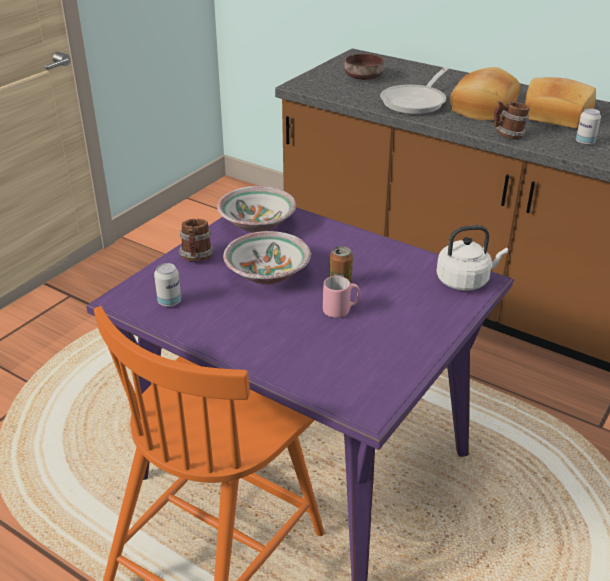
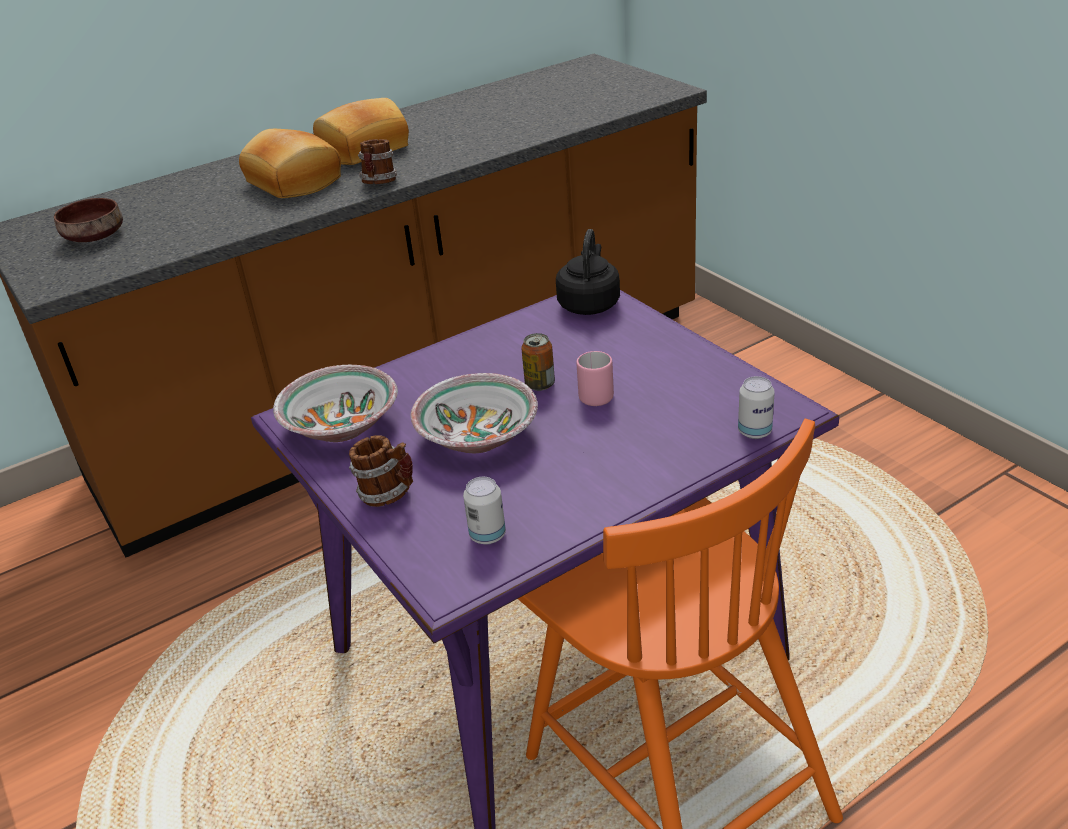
camera: 65 degrees left, 0 degrees up
(416, 102) = (222, 216): frying pan -> none
(465, 281) = (589, 303): white kettle -> black kettle
(585, 142) = (438, 150): can -> can (754, 432)

